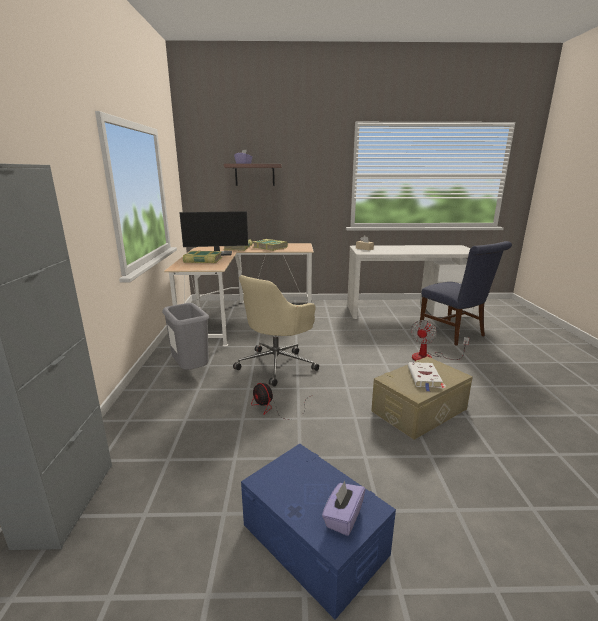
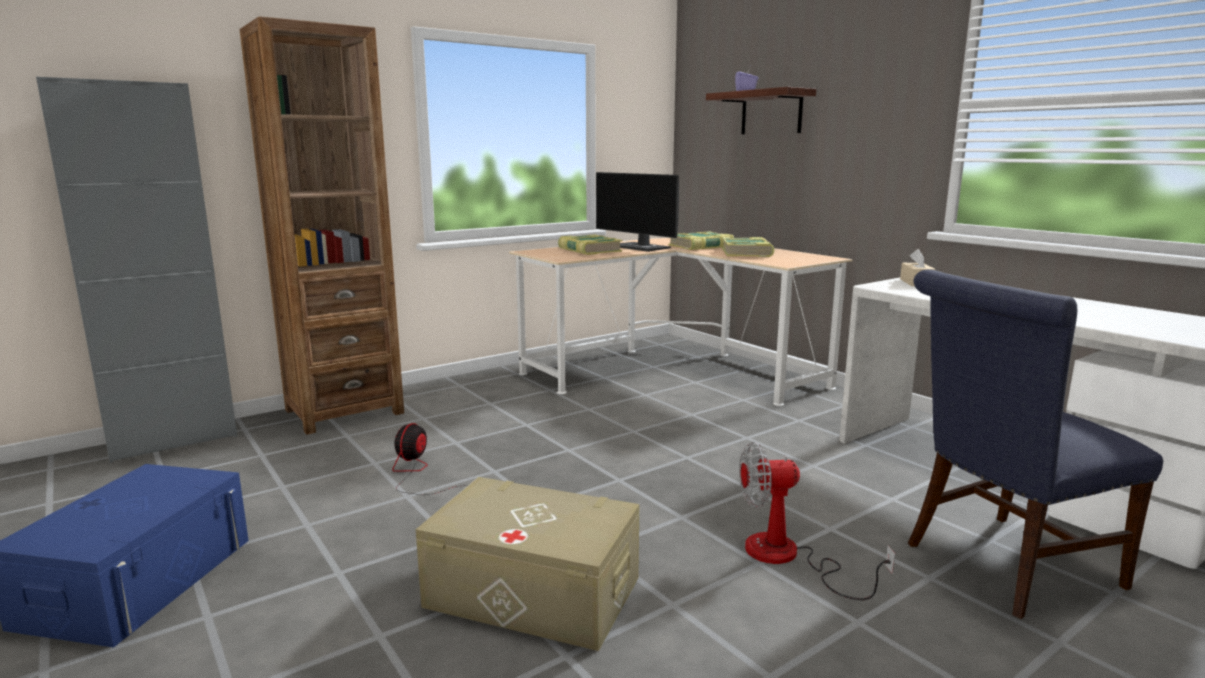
camera: 55 degrees right, 5 degrees down
(140, 412) = (344, 411): none -> brown bookcase
(190, 371) = (462, 401): grey trash can -> none
(277, 364) = (549, 438): beige office chair -> none
(343, 517) = (77, 532): purple tissue box -> none
(424, 378) = (528, 517): white book -> none
(455, 334) = (1002, 566): blue chair -> blue chair turned 45 degrees clockwise

